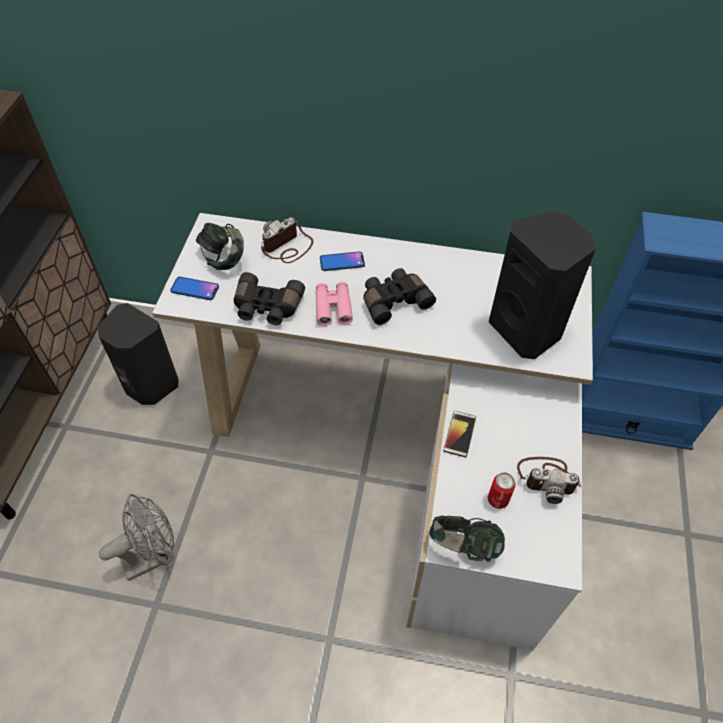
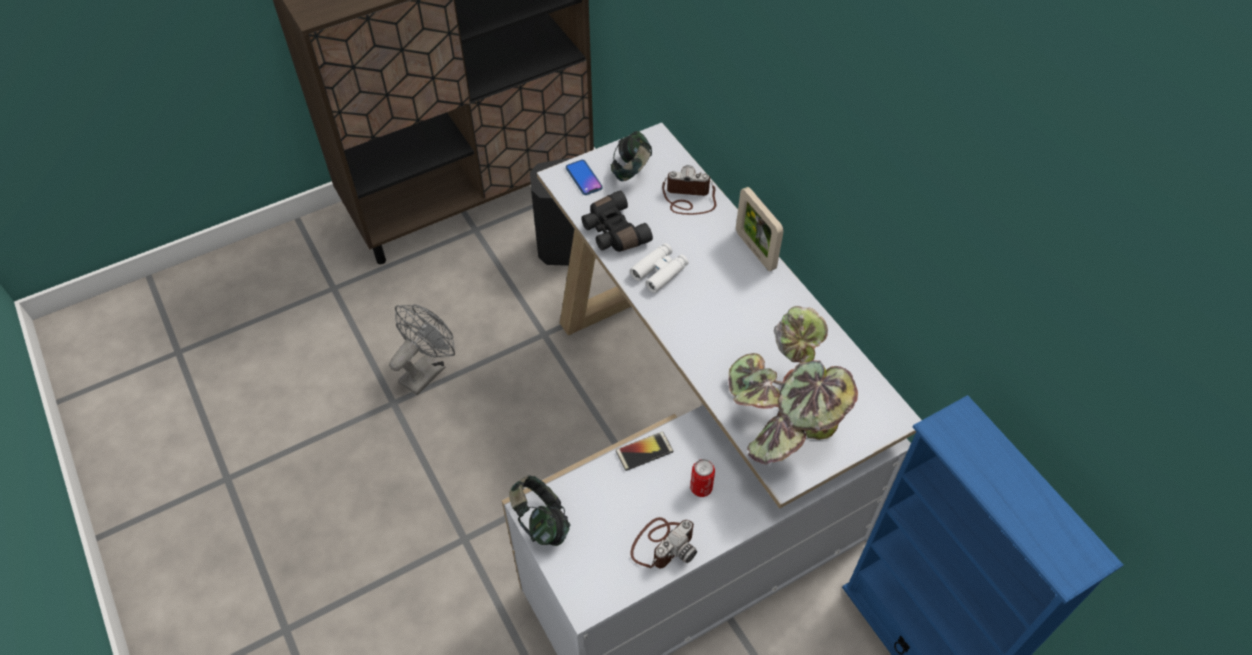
camera: 50 degrees right, 0 degrees up
(153, 556) = (427, 370): grey fan -> grey fan turned 75 degrees counterclockwise
(333, 307) = (659, 271): pink binoculars -> white binoculars
(342, 262) = (713, 243): phone -> none
(372, 246) = (755, 250): none -> picture frame
(394, 301) = (711, 306): black binoculars -> none
(498, 499) = (606, 519): can -> can (701, 488)
(526, 330) = (784, 419): black speaker -> potted plant
(547, 478) = (663, 544): camera -> camera turned 105 degrees counterclockwise

